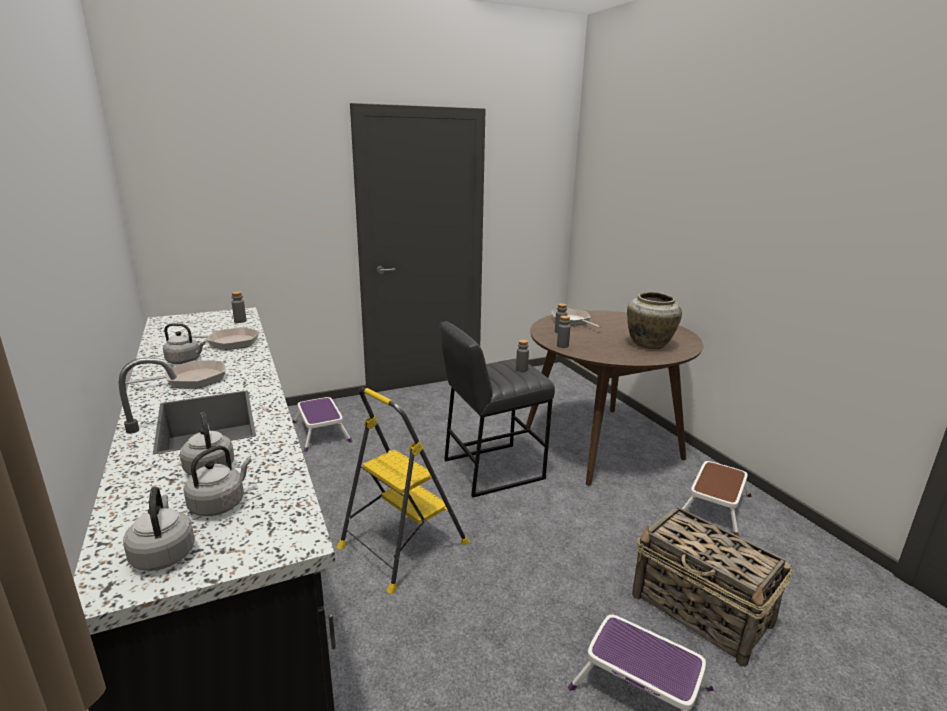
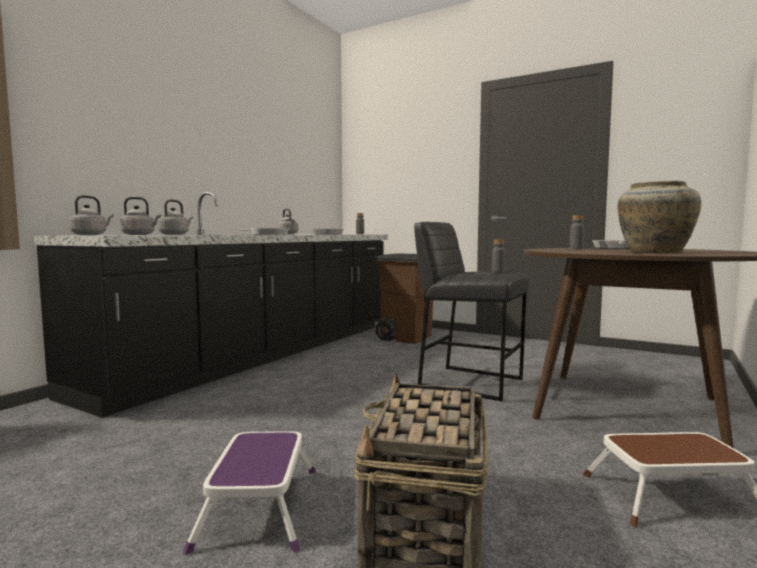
camera: 55 degrees right, 15 degrees down
(321, 432) = (405, 337): purple step ladder -> brown trash can
(400, 545) = (322, 383): yellow step ladder -> none
(562, 346) = (543, 249): grey bottle -> none

